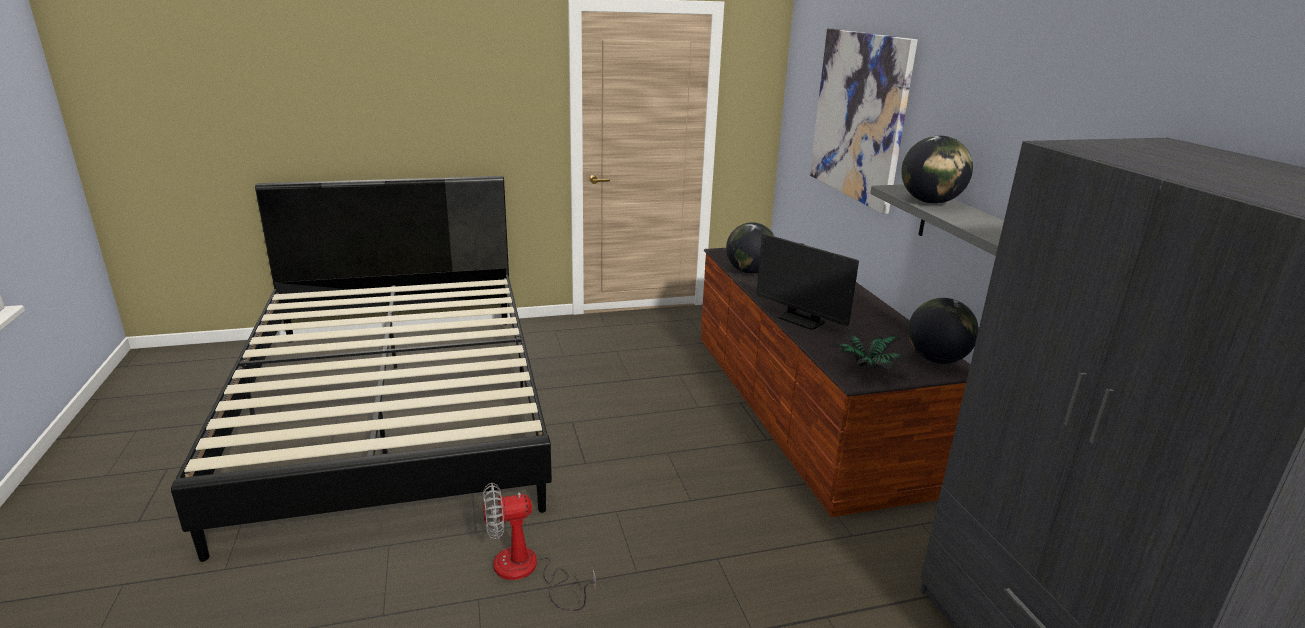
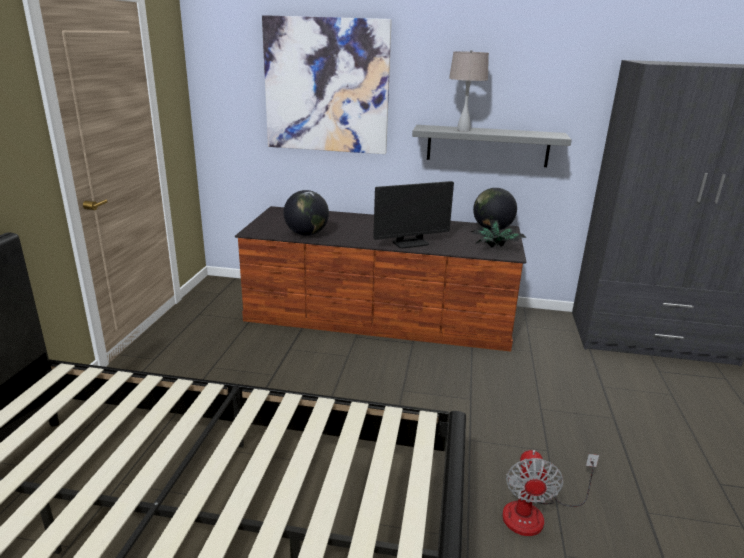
camera: 65 degrees left, 0 degrees up
(930, 202) = (464, 130): globe -> beige table lamp

